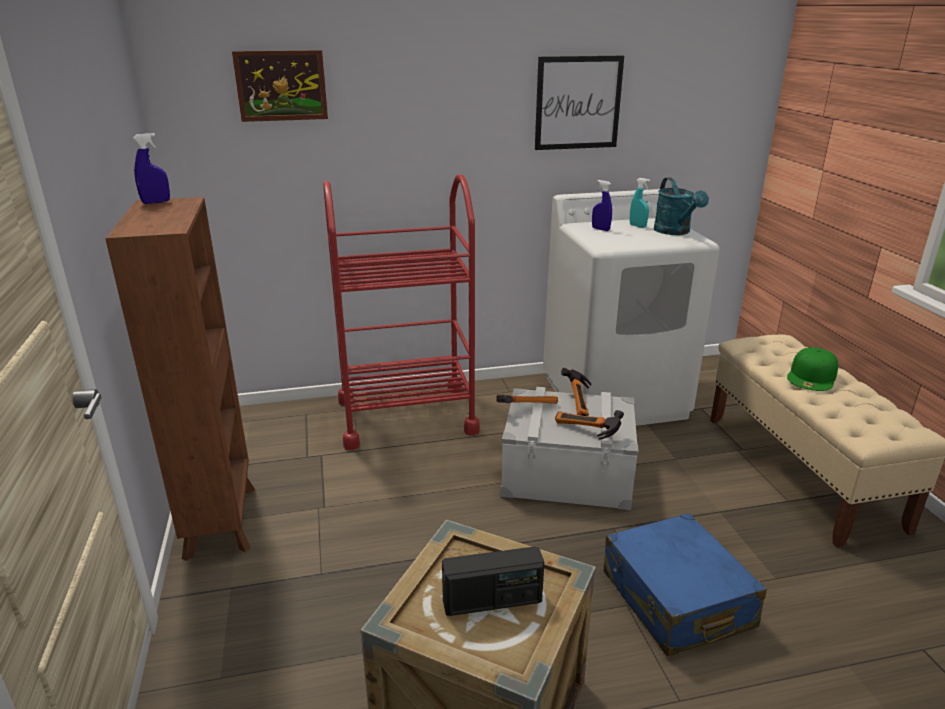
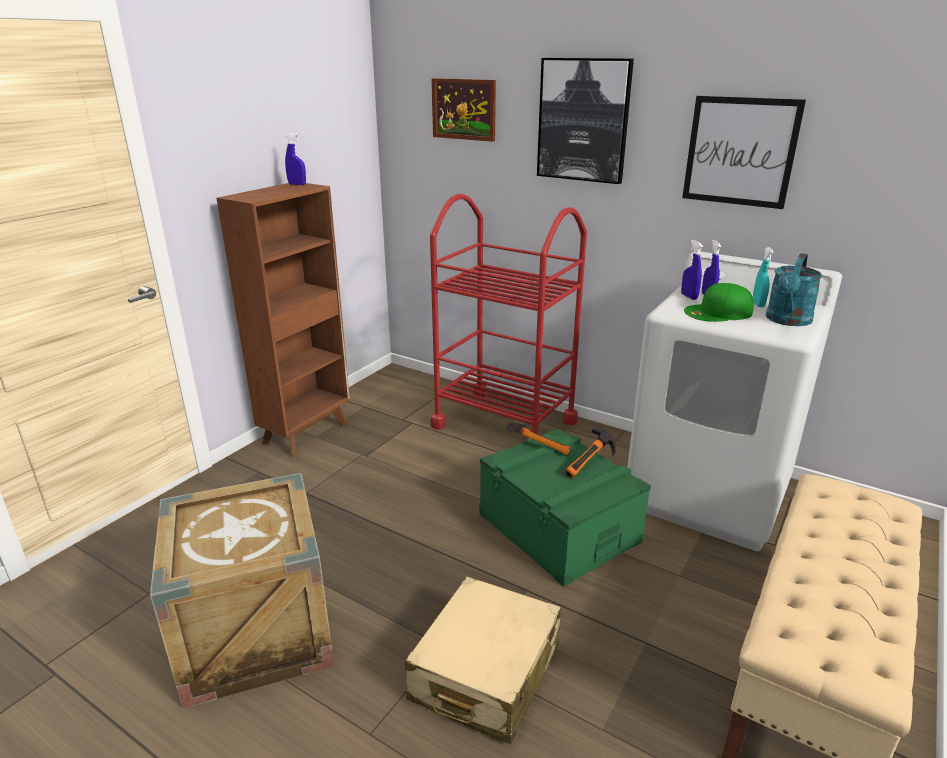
camera: 45 degrees right, 0 degrees up
(431, 87) = (583, 120): none -> picture
(492, 601) = (237, 533): radio -> none
(567, 472) = (559, 528): grey storage box -> green storage box
(584, 433) = (550, 488): hammer -> none
(591, 233) = (689, 297): none -> blue spray bottle
(676, 600) = (485, 673): blue suitcase -> beige suitcase
(812, 376) = (839, 552): green cap -> green cap (718, 312)

